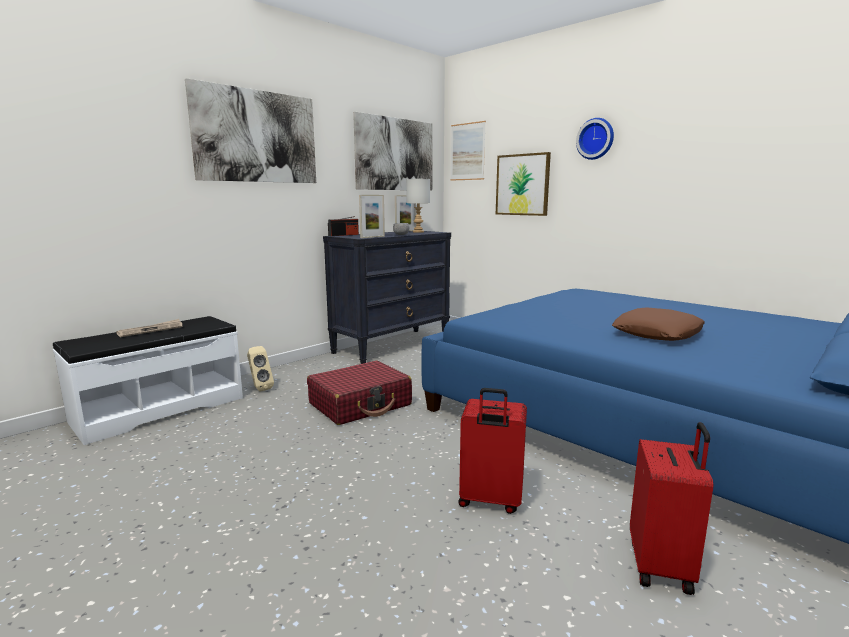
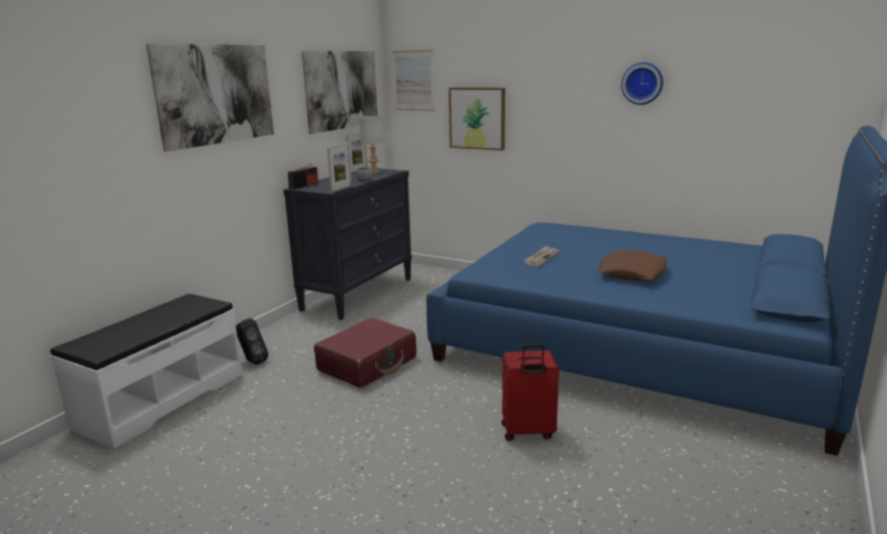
camera: 15 degrees left, 5 degrees up
(151, 330) = (146, 320): newspaper -> newspaper (541, 258)
(259, 388) = (252, 361): beige speaker -> black speaker
(596, 139) = (550, 78): wall clock -> wall clock (642, 83)
(662, 566) = (665, 456): red suitcase -> none

